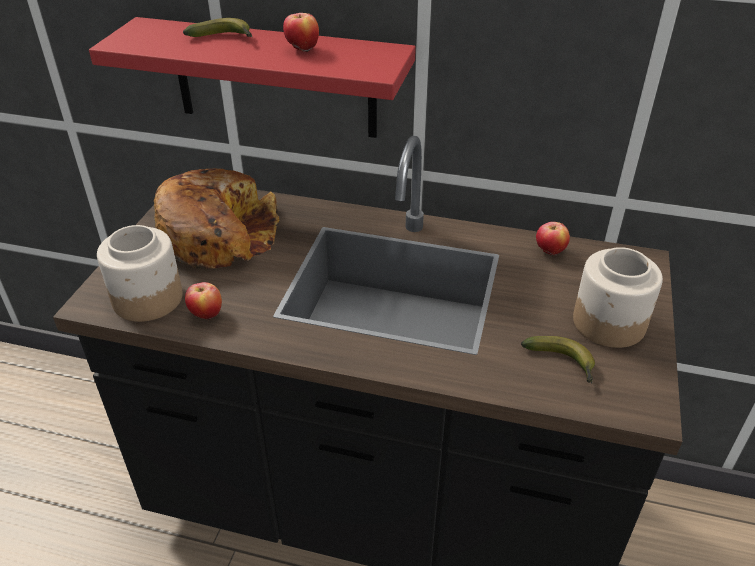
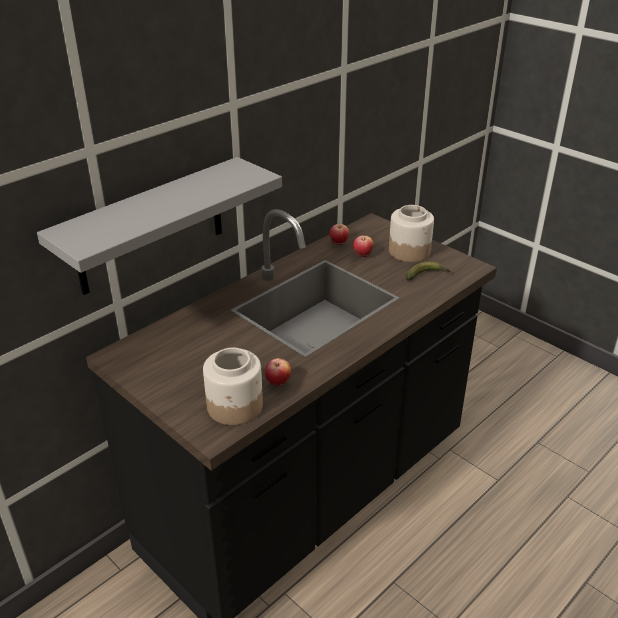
camera: 60 degrees left, 5 degrees down
(218, 234) = (190, 355): bread -> none
(224, 38) = (139, 207): banana -> none
(274, 79) = (151, 227): red shelf -> grey shelf
(302, 50) = (197, 188): apple -> apple (362, 256)

